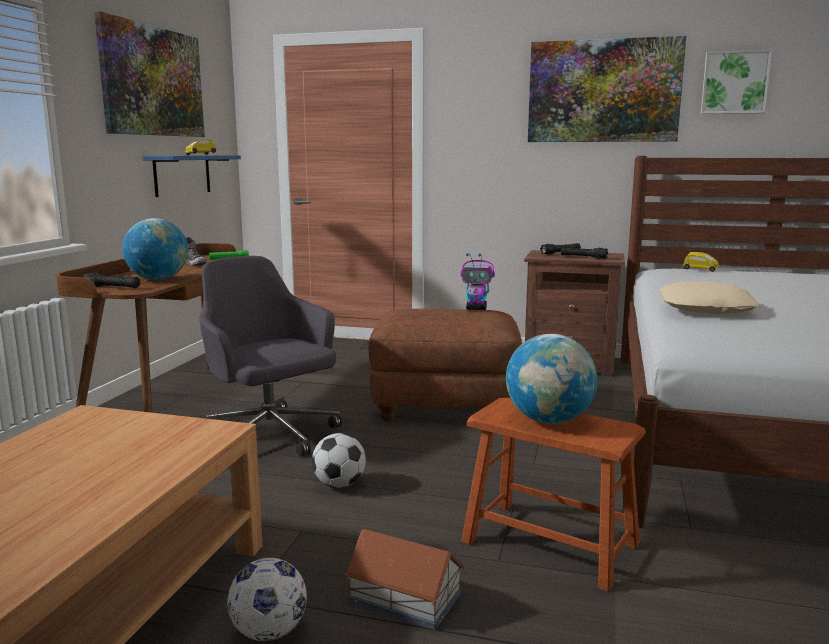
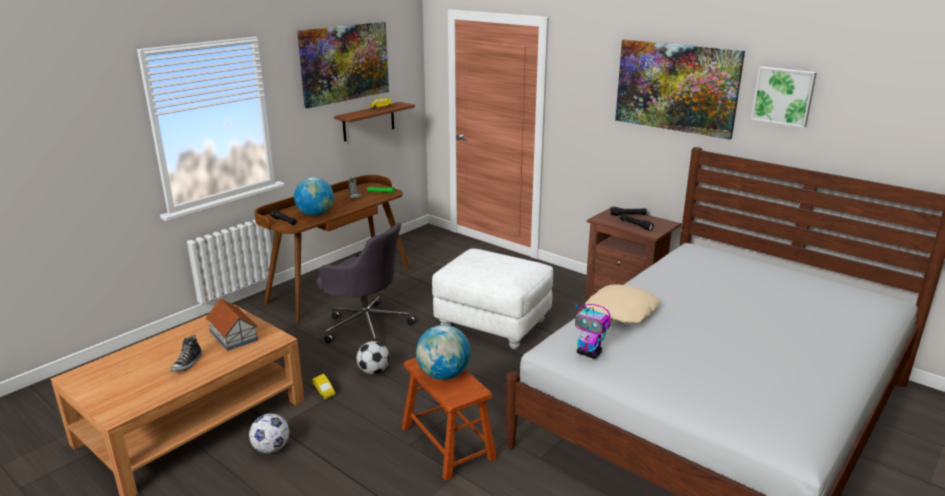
camera: 25 degrees right, 10 degrees up
(69, 492) = (187, 364): none -> shoe
(182, 175) = (368, 121): blue shelf -> brown shelf
(270, 437) = (365, 326): grey office chair -> grey office chair turned 135 degrees clockwise
(404, 597) = (344, 450): toy house -> toy house (233, 335)
(445, 406) = (493, 324): brown ottoman -> white ottoman
(477, 309) = (523, 260): toy robot -> toy robot (589, 353)
(700, 269) = (717, 255): yellow toy car -> yellow toy car (323, 392)

